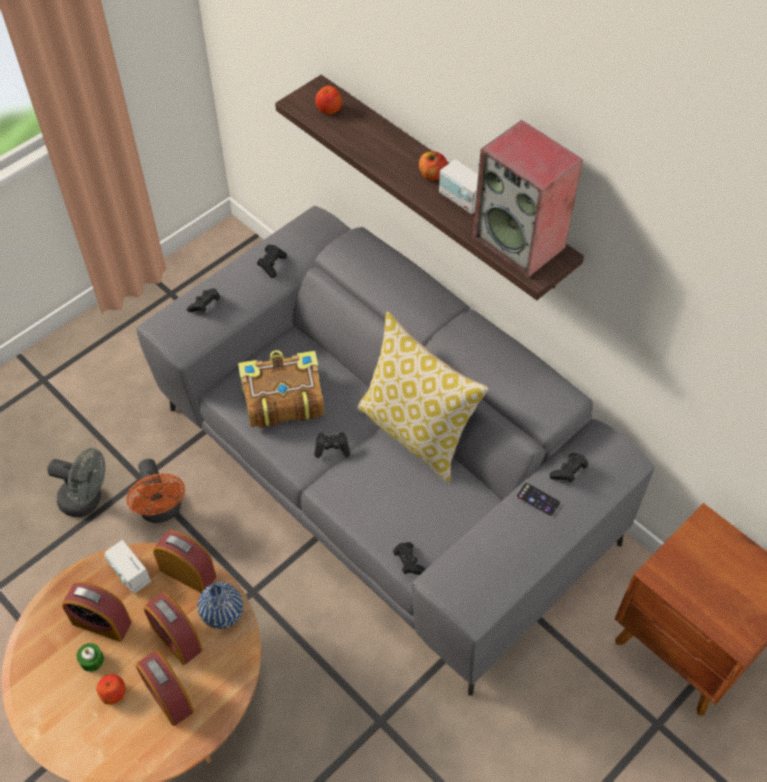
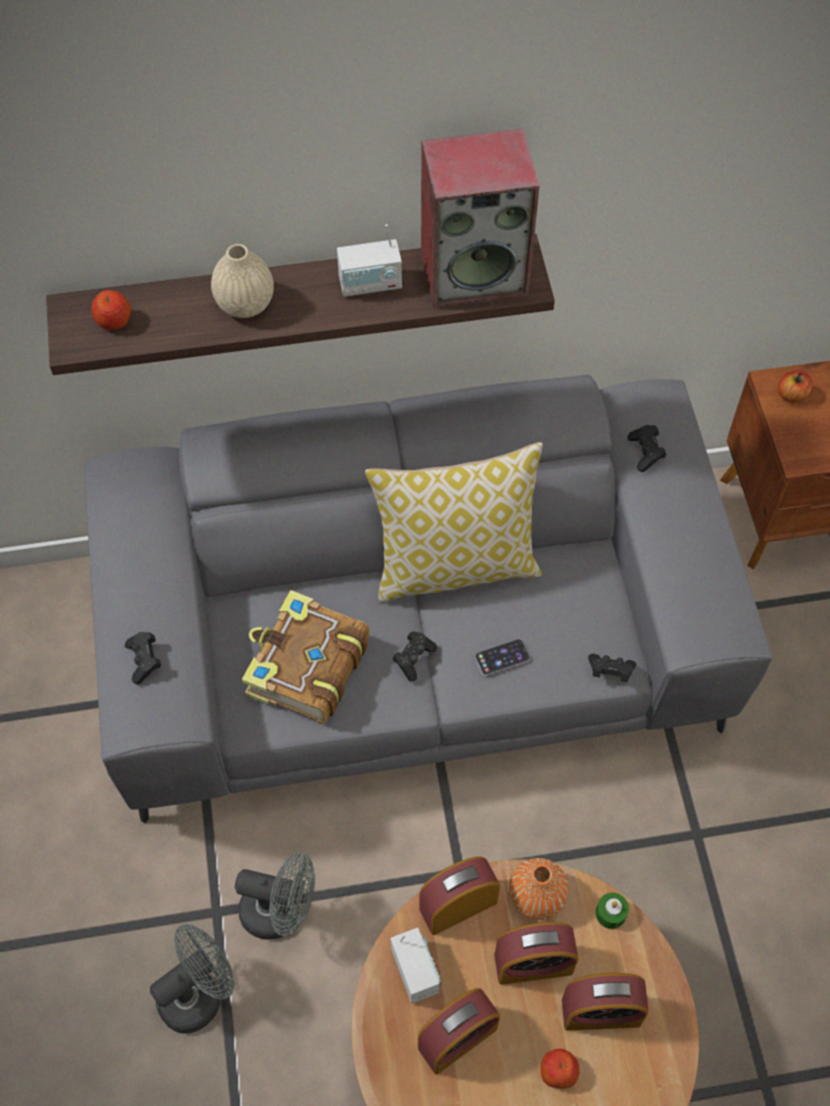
camera: 55 degrees left, 5 degrees up
(92, 660) = (500, 1075): green candle -> green candle (610, 913)
(130, 574) = (415, 971): radio -> radio turned 105 degrees counterclockwise
(162, 511) = (280, 912): orange fan -> grey fan
(222, 614) = (536, 897): blue vase -> orange vase
(272, 265) = (144, 555): black game controller -> none
(392, 154) = (245, 304): none -> beige vase
(432, 175) = (310, 288): apple -> apple (792, 395)
(538, 500) = (658, 499): phone -> phone (502, 657)

